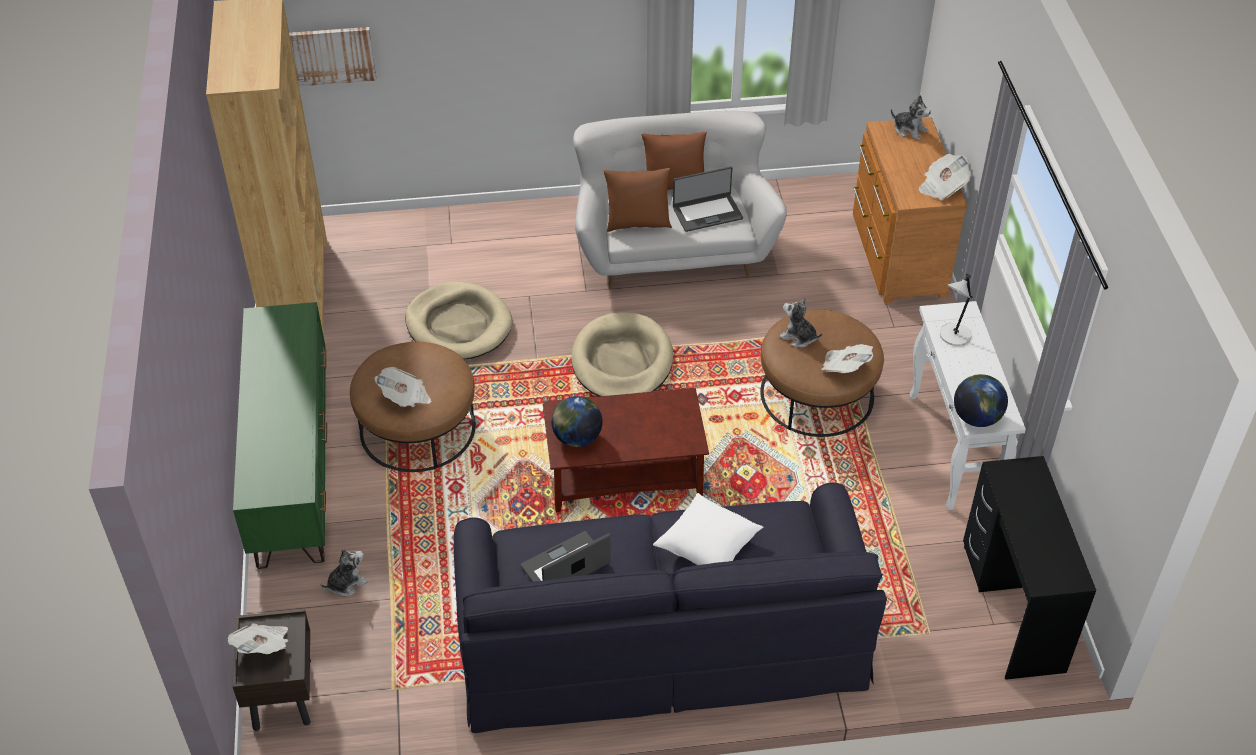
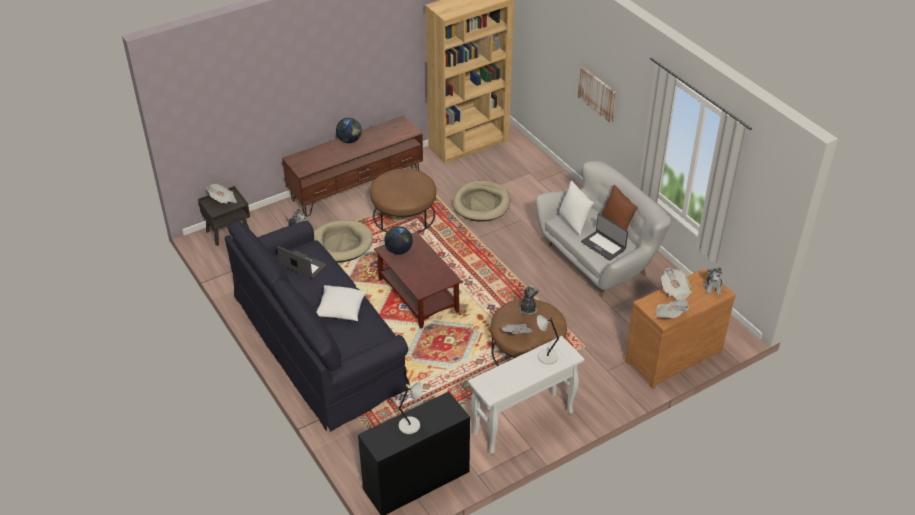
camera: 65 degrees right, 5 degrees down
(293, 464) = (356, 186): green tv stand -> brown tv stand
(326, 55) = (538, 47): picture -> picture (597, 94)
(405, 397) = (389, 187): newspaper -> newspaper (675, 292)
(622, 361) = (497, 268): beige dog bed -> beige dog bed (340, 244)
(637, 223) = (573, 222): brown pillow -> white pillow
(976, 417) = (484, 381): globe -> globe (349, 140)
(1035, 527) = (410, 425): none -> grey table lamp

